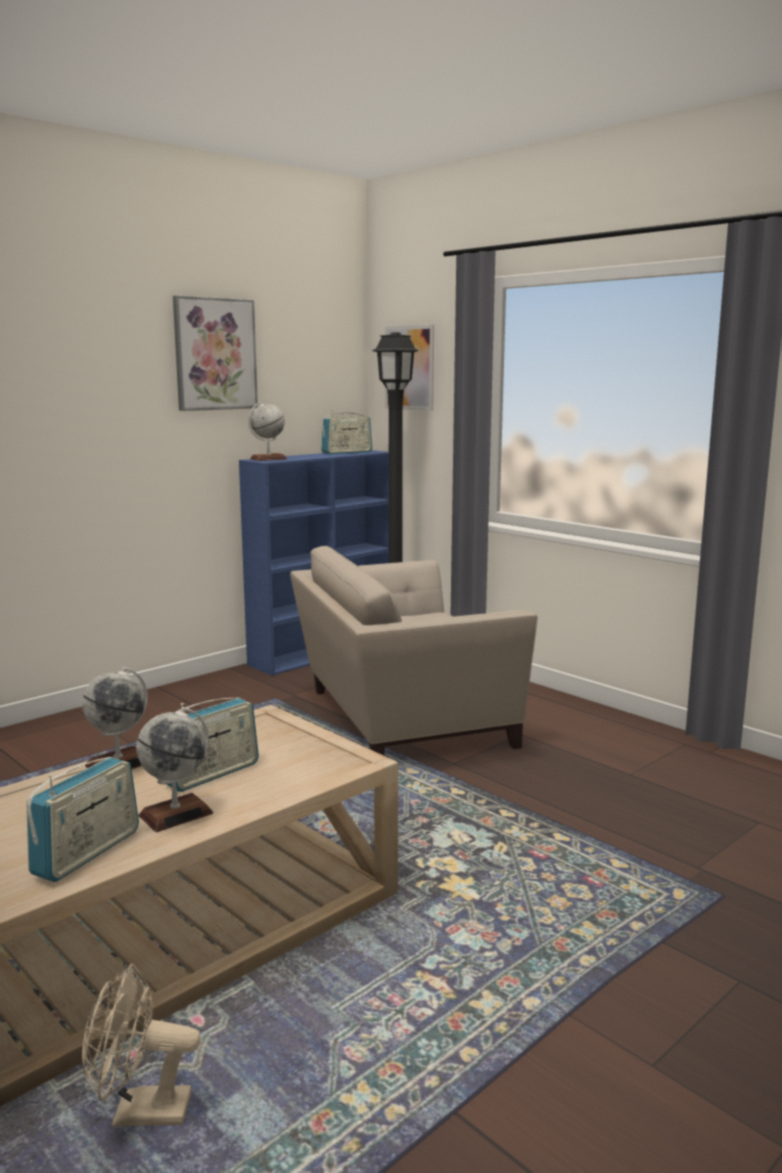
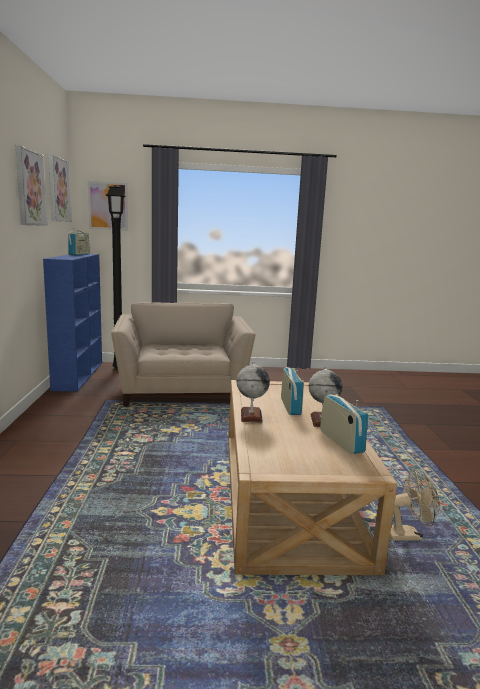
camera: 50 degrees left, 0 degrees up
(139, 1112) = (408, 535): beige fan -> beige fan turned 135 degrees counterclockwise
(268, 459) = (59, 258): globe -> none
(317, 348) = (58, 190): none -> picture
(401, 718) = (183, 391): beige armchair -> beige armchair turned 150 degrees clockwise

